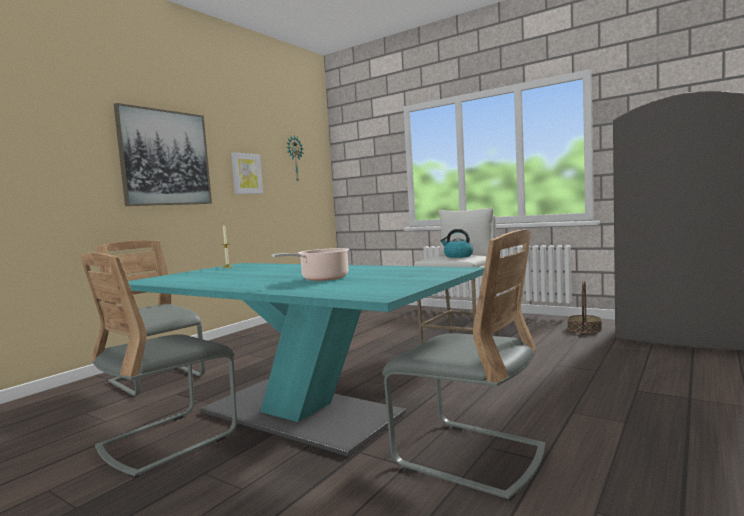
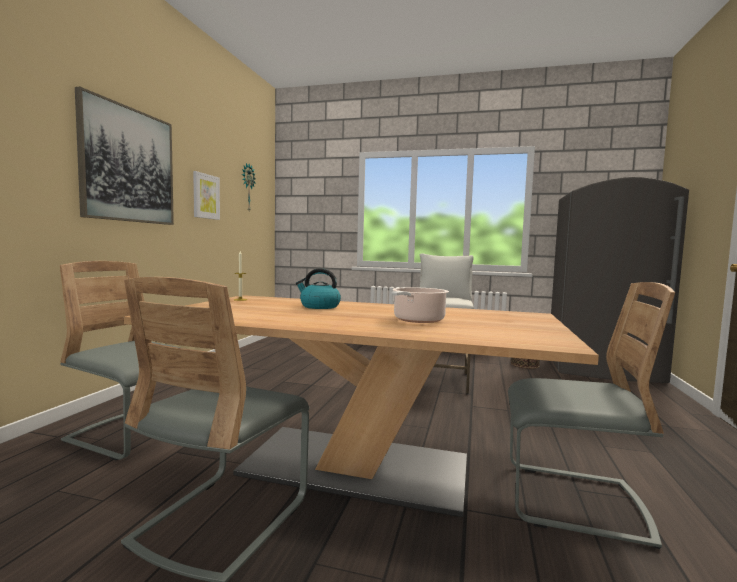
camera: 20 degrees left, 0 degrees up
(299, 414) = (356, 467): turquoise dining table -> beige dining table
(458, 256) = (449, 298): kettle -> kettle (319, 306)

